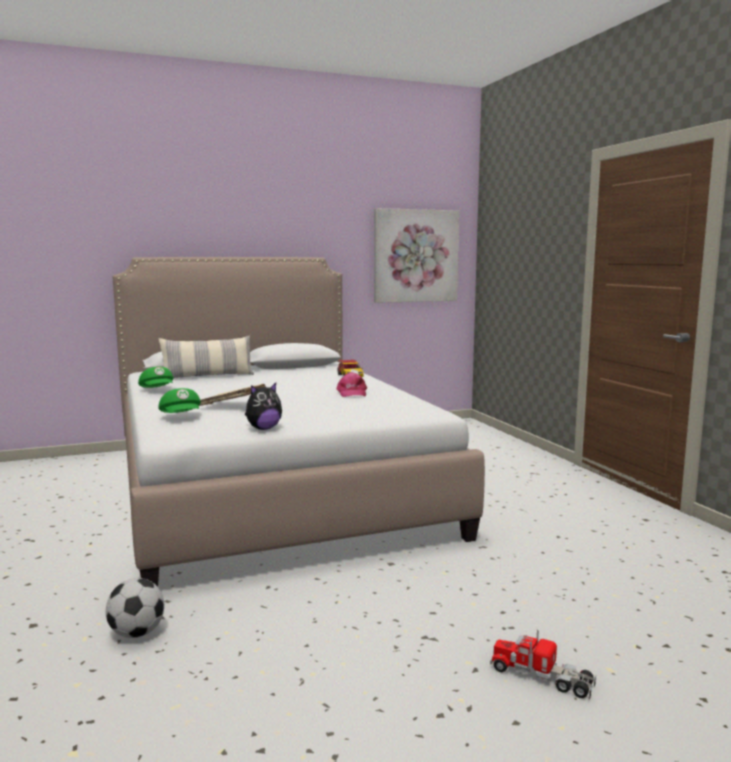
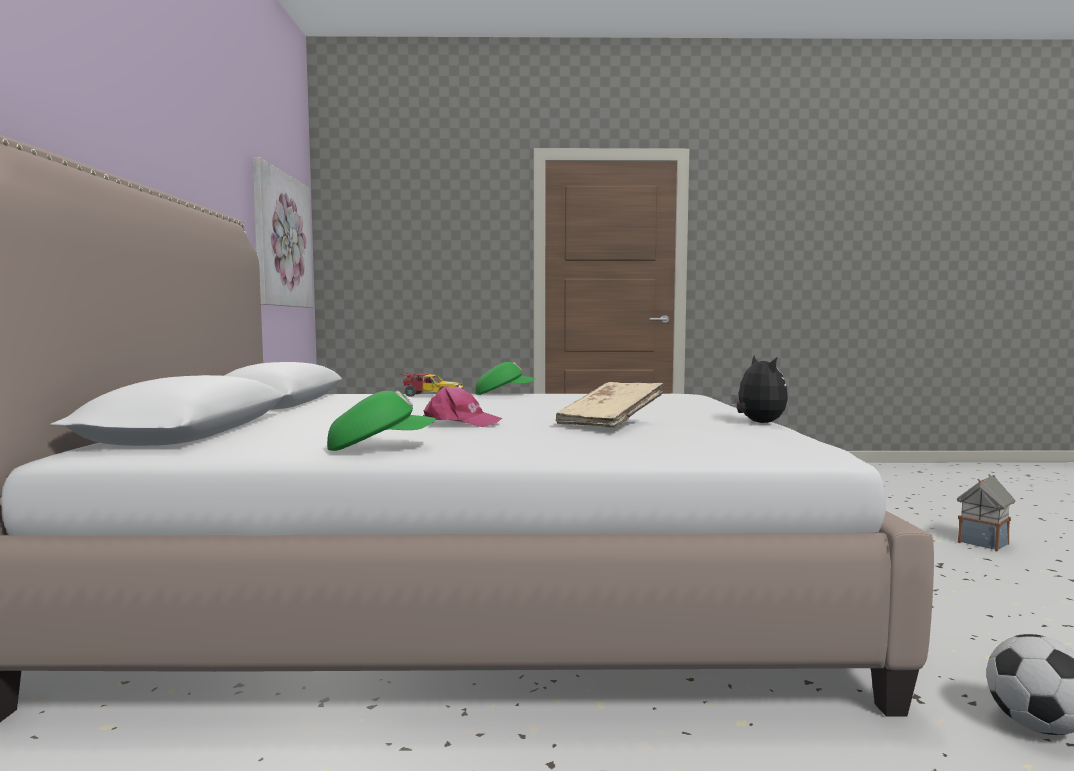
camera: 70 degrees left, 5 degrees down
(182, 417) = (679, 439): green cap -> green cap (503, 394)
(208, 376) = (284, 427): pillow -> none
(351, 393) = (552, 399): pink cap -> pink cap (460, 423)
(542, 677) = (983, 542): toy truck -> toy house

